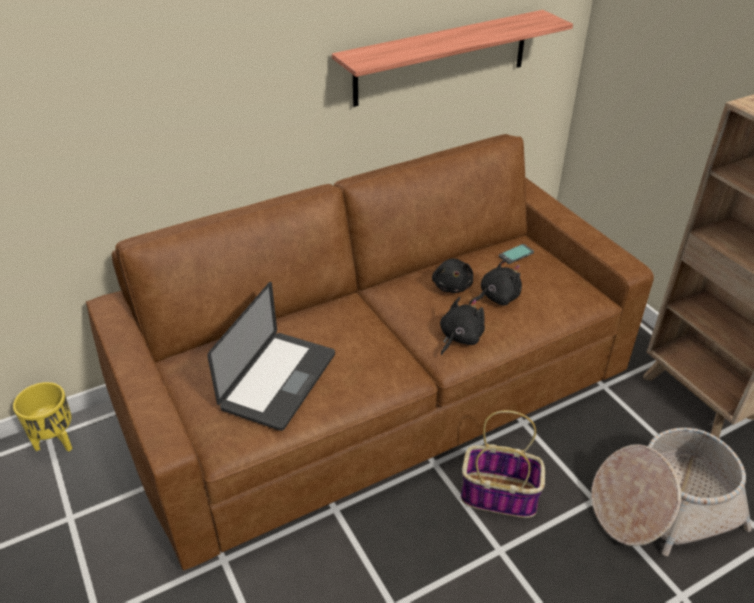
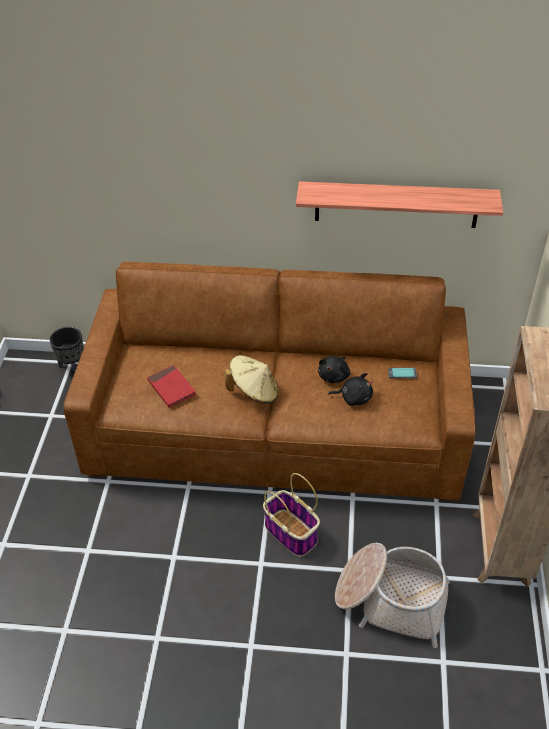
camera: 35 degrees right, 5 degrees up
(57, 441) = (73, 367): yellow planter -> black planter
(279, 381) = (171, 388): laptop -> red book
(380, 341) = (254, 392): none -> beige hat
(459, 338) = (302, 413): black plush toy -> none

